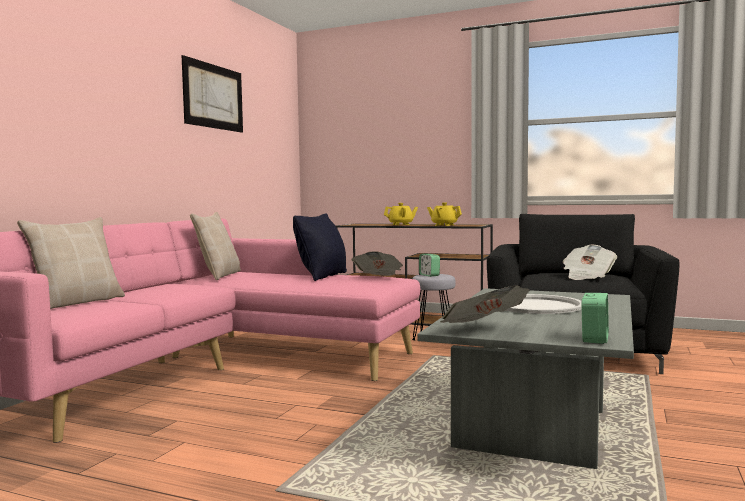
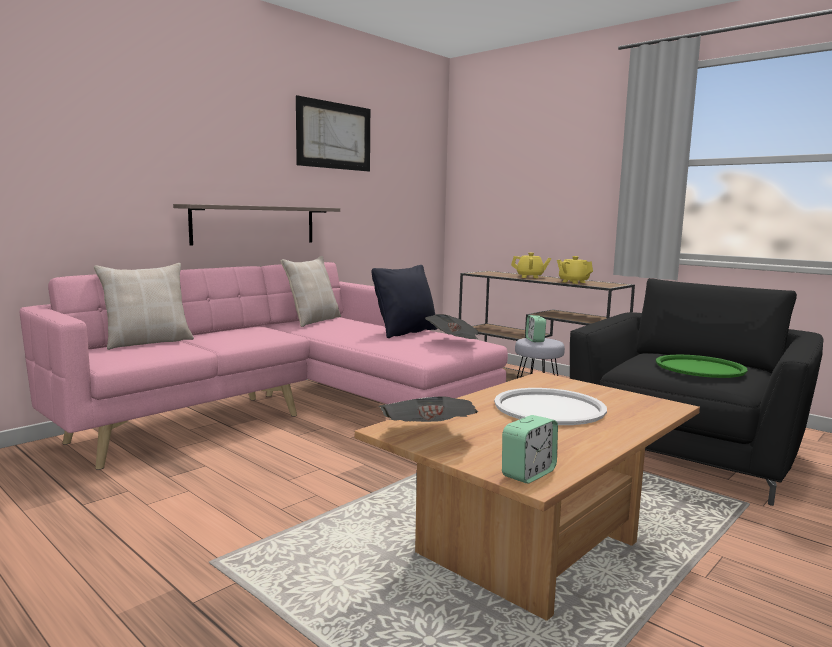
camera: 20 degrees right, 5 degrees up
(151, 181) = (255, 225): none -> shelf
(538, 430) = (532, 552): grey coffee table -> brown coffee table
(587, 277) = (700, 368): newspaper -> green tray

